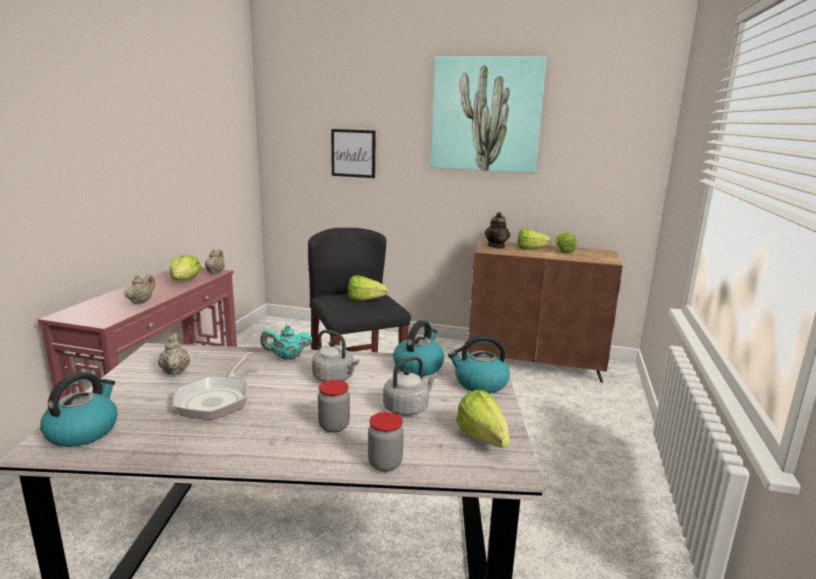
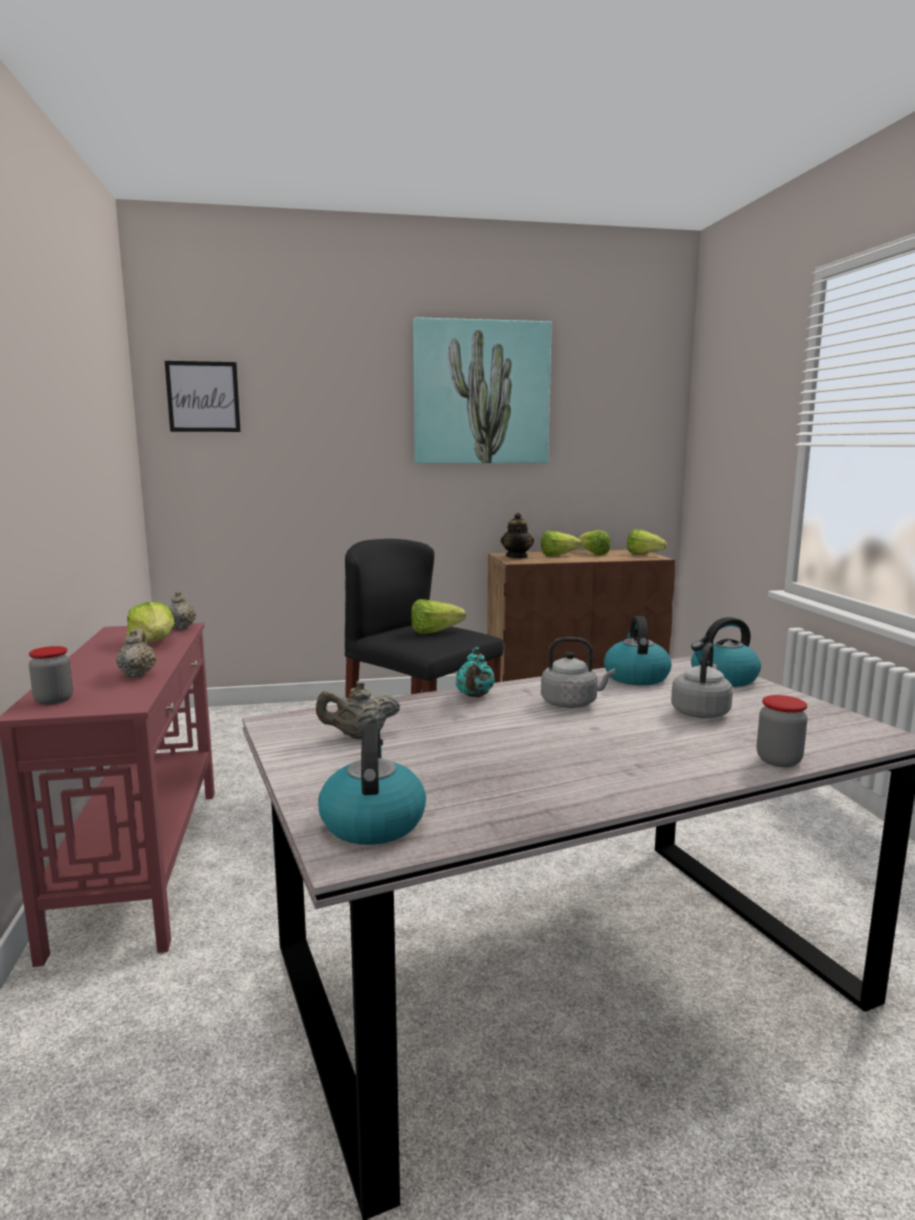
camera: 25 degrees left, 5 degrees down
(175, 371) = (359, 736): beige teapot -> beige teapot turned 60 degrees counterclockwise
(216, 399) = (477, 751): frying pan -> none
(287, 357) = (474, 696): turquoise teapot -> turquoise teapot turned 45 degrees counterclockwise
(334, 426) = (663, 743): jar -> jar (54, 700)
(353, 153) = (300, 450): picture -> picture (203, 397)
(484, 442) = (825, 722): lettuce -> lettuce (647, 555)

